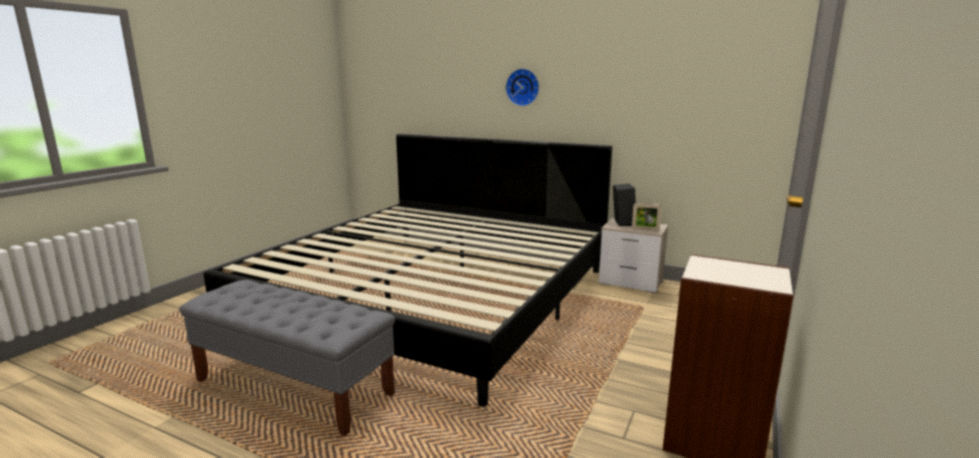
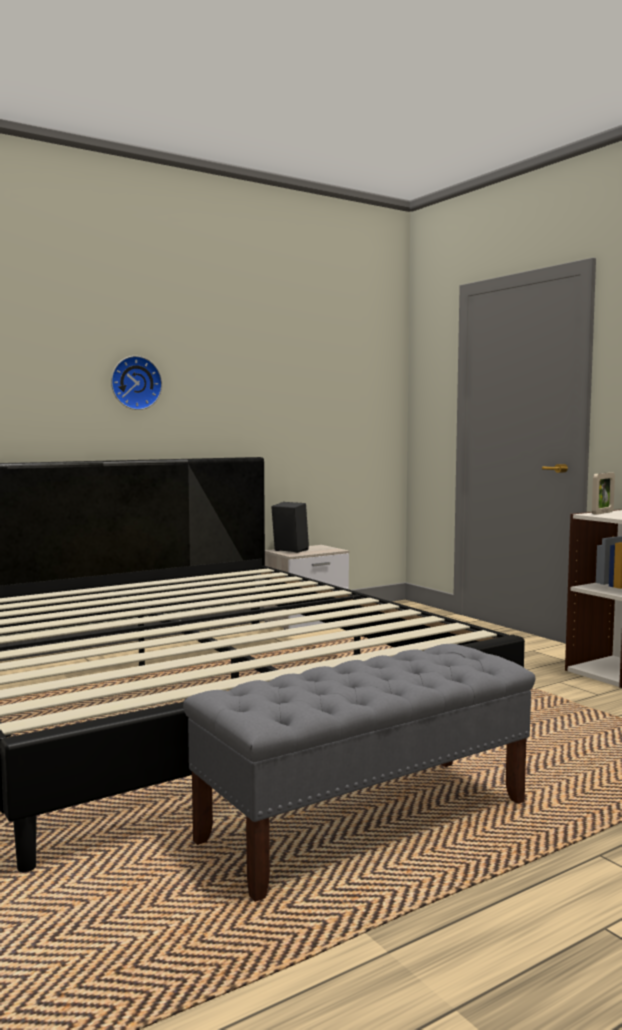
camera: 60 degrees left, 10 degrees down
(645, 230) = (325, 550): picture frame -> picture frame (602, 513)

